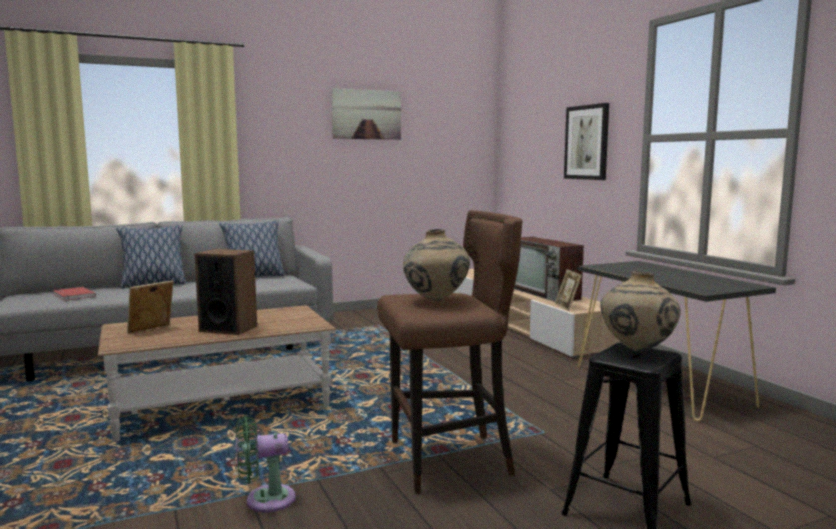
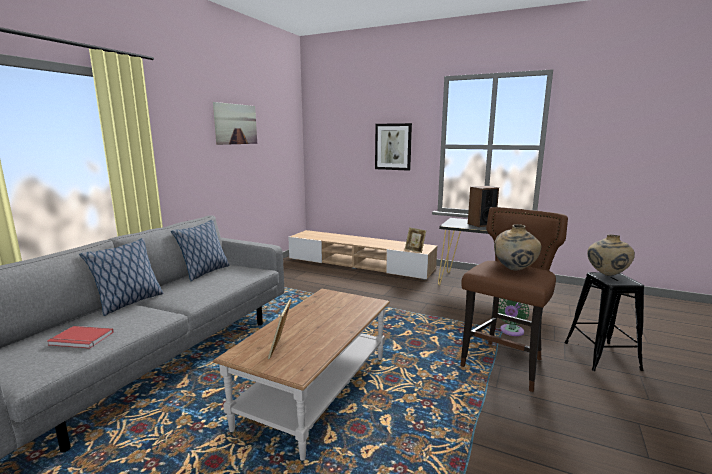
camera: 40 degrees left, 5 degrees up
(228, 328) = (333, 325): speaker -> speaker (481, 224)
(265, 500) = (487, 440): green fan -> green fan (511, 331)
(545, 293) = (383, 243): television -> none

